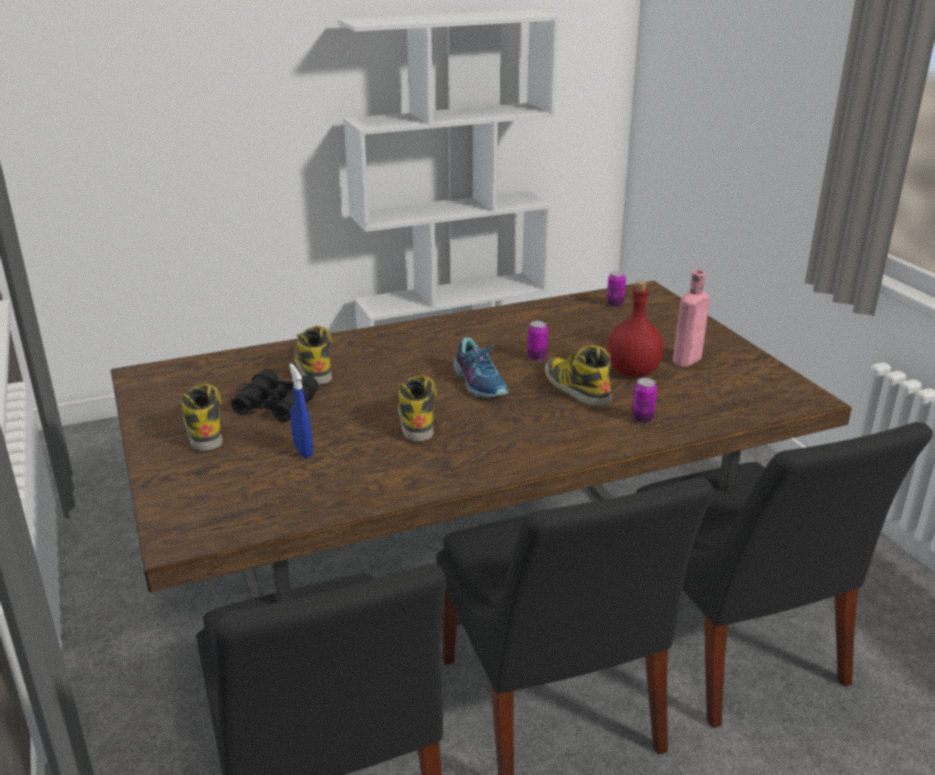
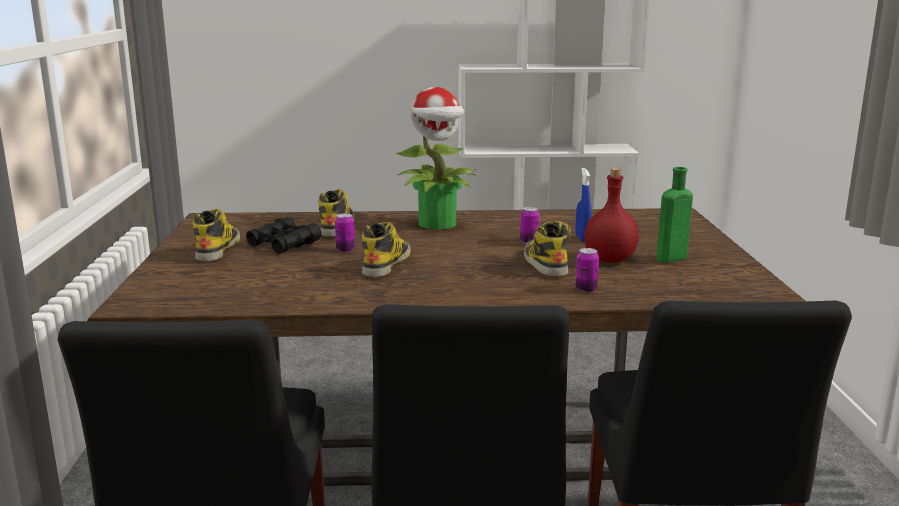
camera: 20 degrees right, 10 degrees down
(303, 450) = (275, 271): blue spray bottle -> blue spray bottle (582, 238)
(421, 344) = (438, 224): none -> potted plant
(480, 383) = (462, 251): shoe -> none
(615, 304) = (638, 218): can -> can (345, 249)
(685, 361) = (669, 259): pink bottle -> green bottle

